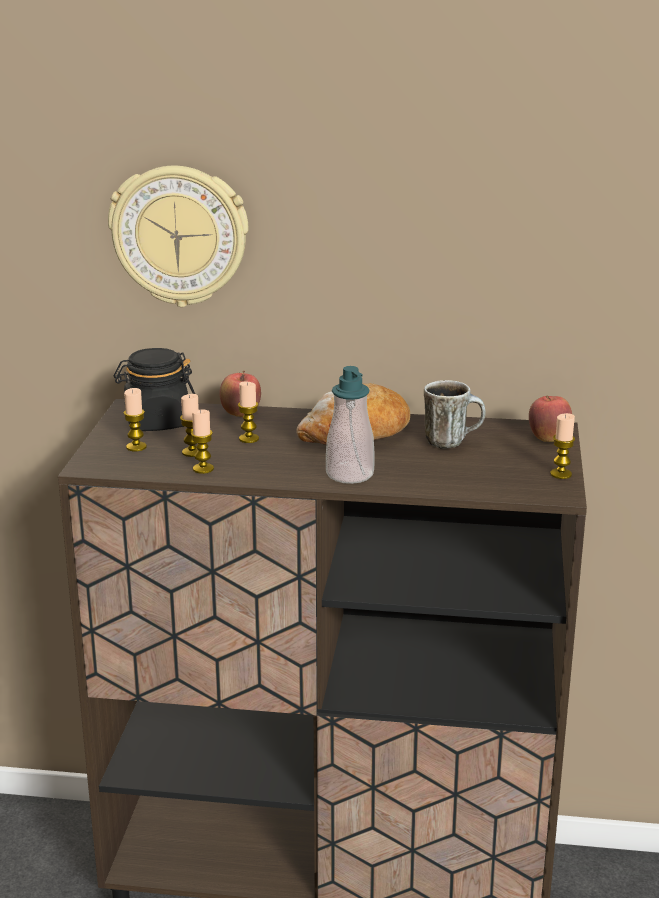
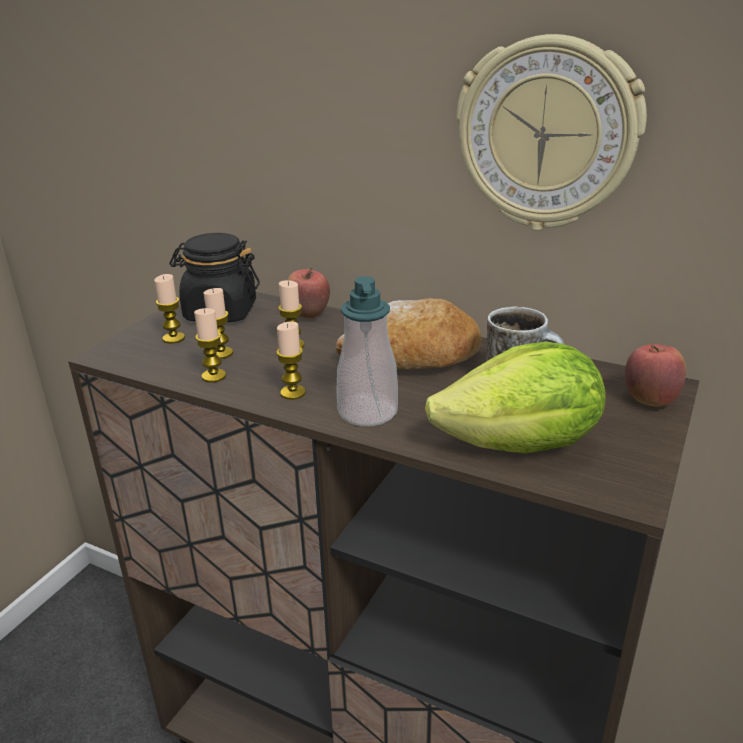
camera: 20 degrees right, 5 degrees up
(180, 236) = (260, 110): wall clock -> wall clock (546, 136)
(475, 479) = (521, 446): none -> lettuce
(561, 474) = (645, 460): candle -> candle (293, 393)

